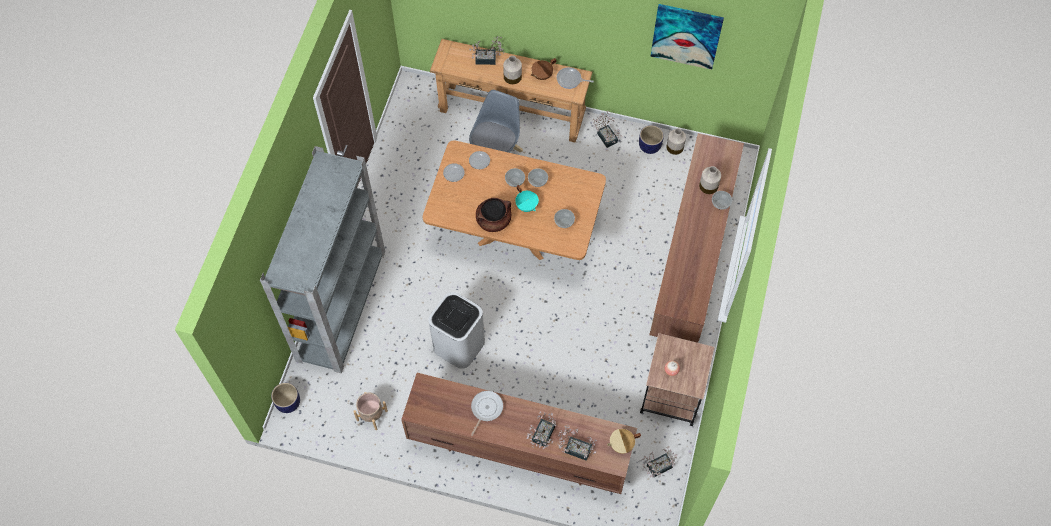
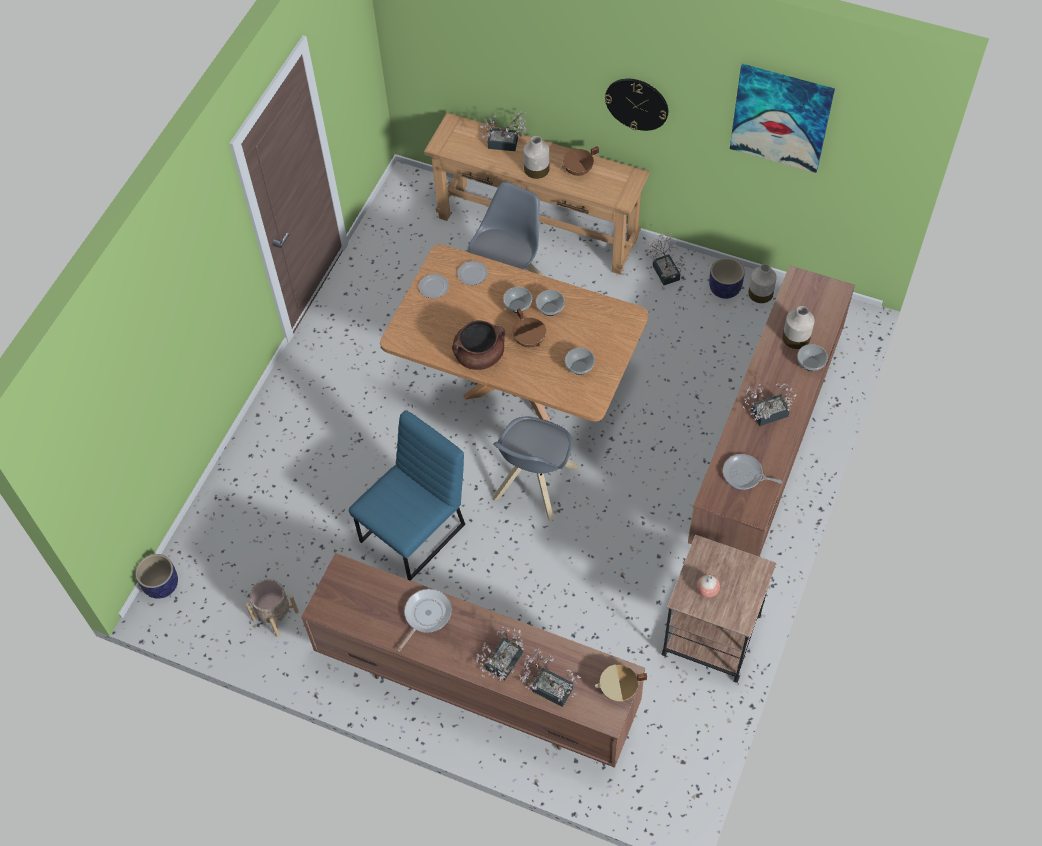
camera: 10 degrees right, 5 degrees down
(341, 305) = (260, 460): grey bookcase -> none
(459, 344) = (415, 531): white trash can -> blue chair
(527, 205) = (530, 340): turquoise cooking pot -> brown cooking pot
(536, 303) = (534, 485): none -> grey chair
(570, 80) = (617, 179): frying pan -> frying pan (744, 475)
(583, 29) = (637, 103): none -> wall clock
(656, 467) = (676, 737): potted plant -> potted plant (765, 414)

